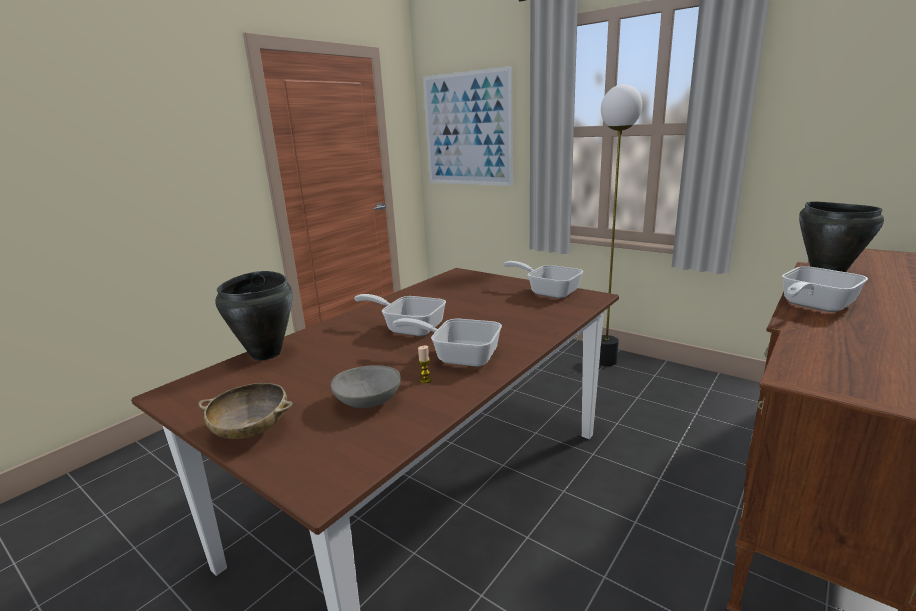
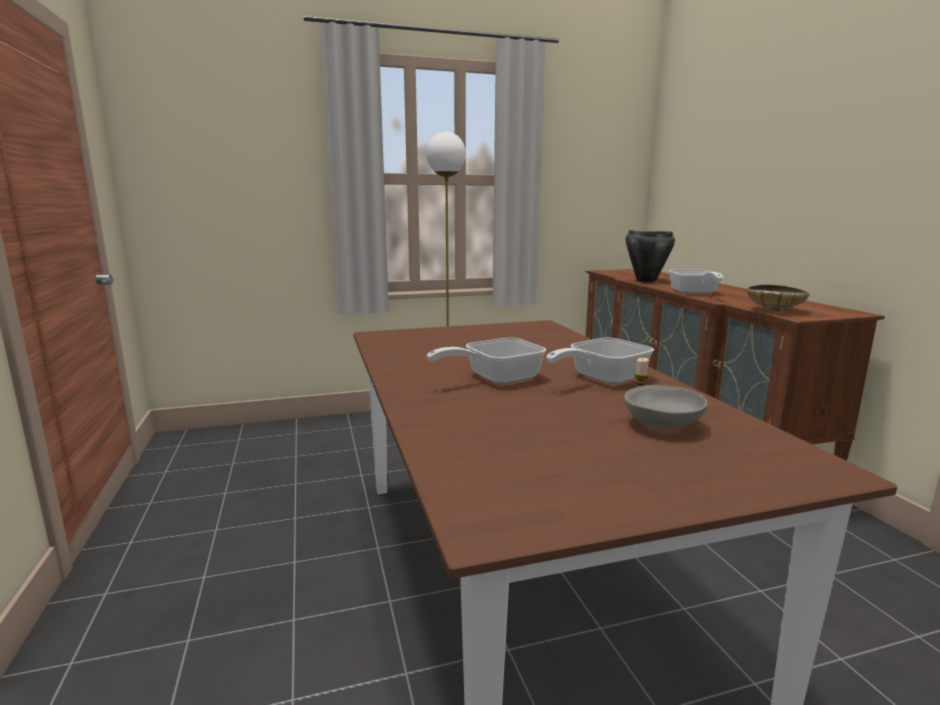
camera: 55 degrees left, 5 degrees down
(252, 431) = (681, 486): beige bowl -> beige bowl (774, 310)
(267, 353) = (443, 447): black cooking pot -> none
(467, 129) = (216, 169): picture -> none
(548, 291) = (503, 328): frying pan -> none

